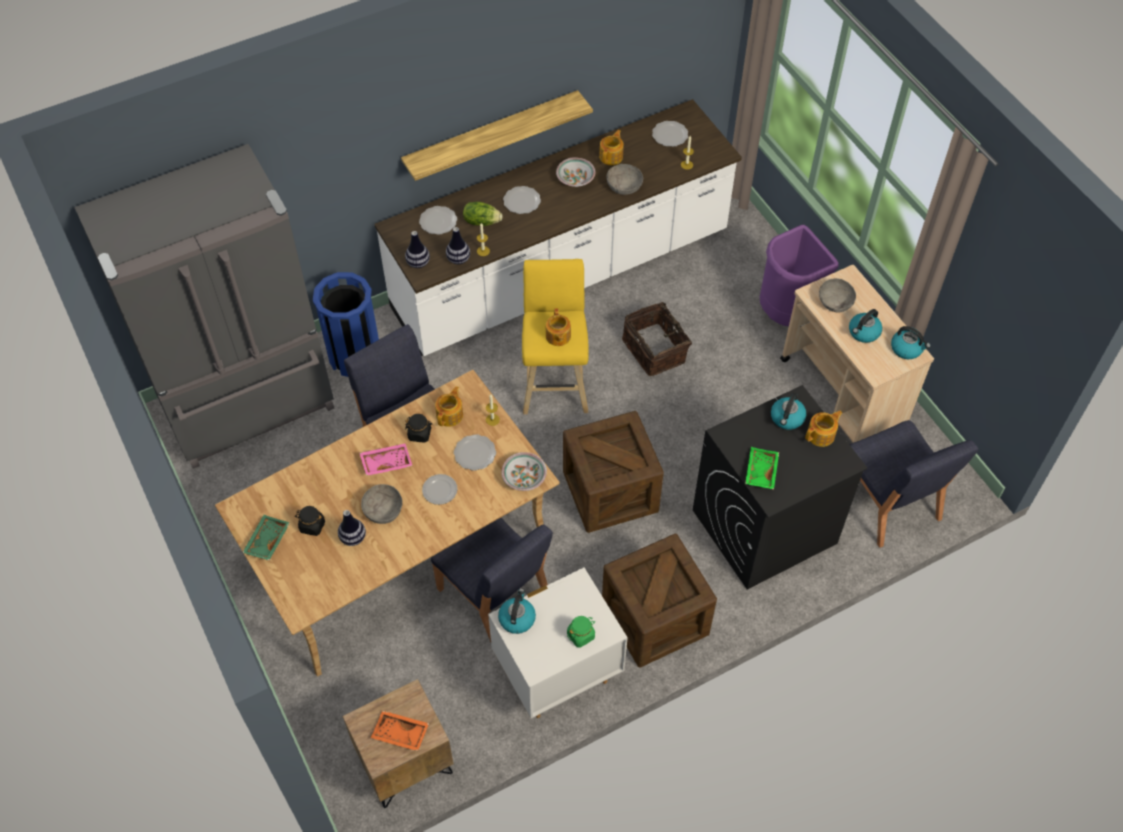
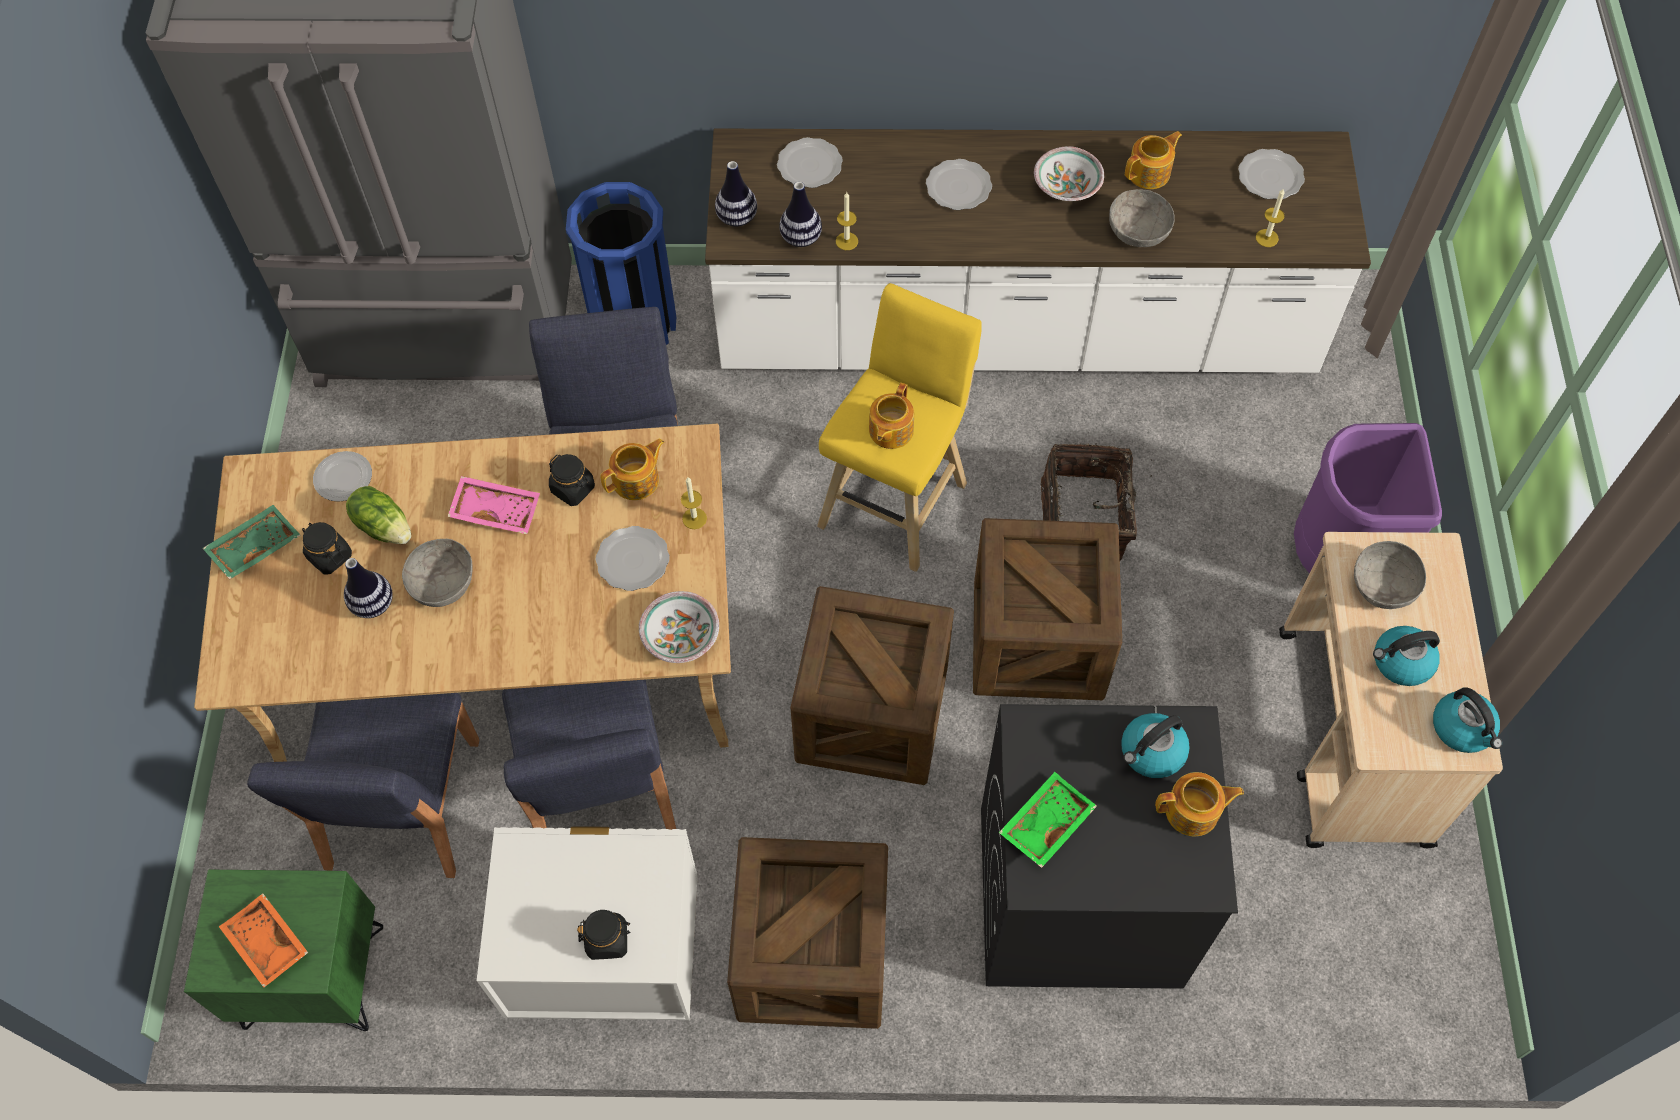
camera: 30 degrees right, 5 degrees up
(405, 763) = (313, 978): brown nightstand -> green nightstand
(440, 491) = (543, 593): plate -> plate (343, 479)
(481, 221) = (875, 192): lettuce -> lettuce (384, 526)
(491, 136) = (947, 57): shelf -> none
(517, 618) = (531, 858): kettle -> none
(581, 635) = (607, 940): green jar -> black jar
(669, 417) = (1038, 639): none -> crate
(888, 502) = (1314, 963): blue chair -> blue chair (401, 806)

